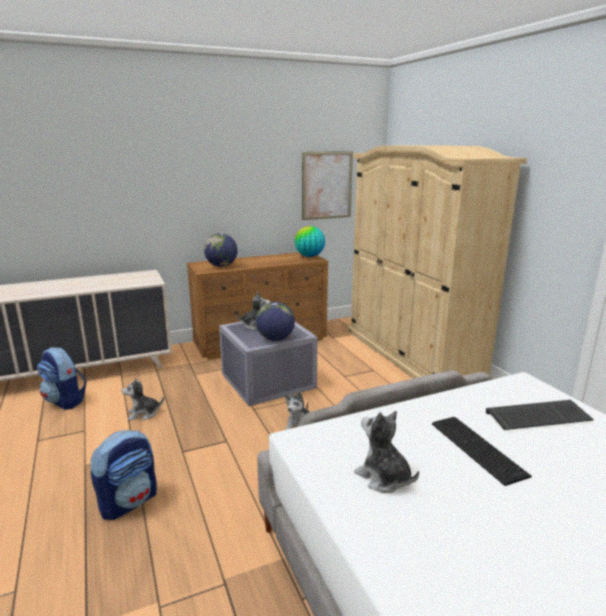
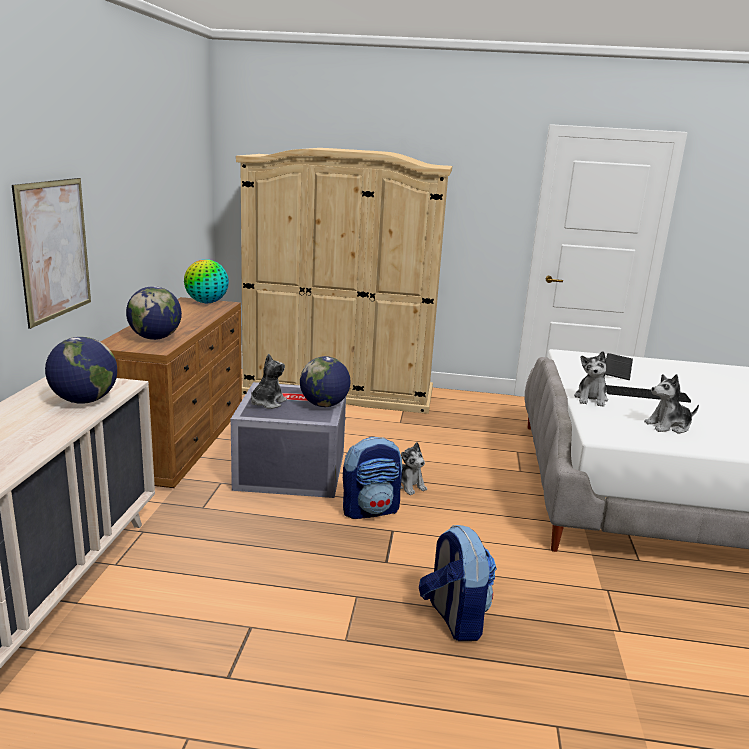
camera: 60 degrees left, 0 degrees up
(65, 401) = (127, 632): backpack -> backpack (371, 510)
(122, 283) = (84, 401): none -> globe
(143, 414) = (263, 569): plush toy -> plush toy (591, 399)
(327, 185) = (181, 200): picture -> picture (54, 249)

